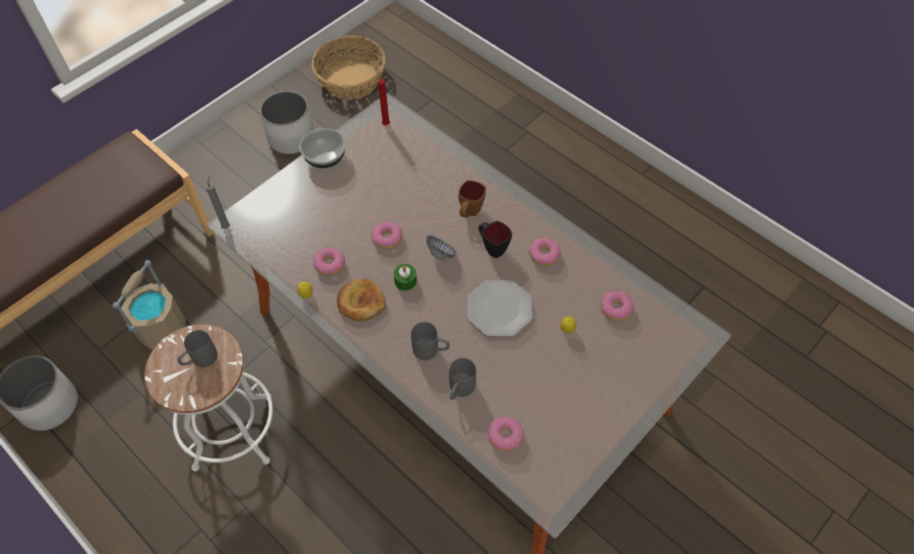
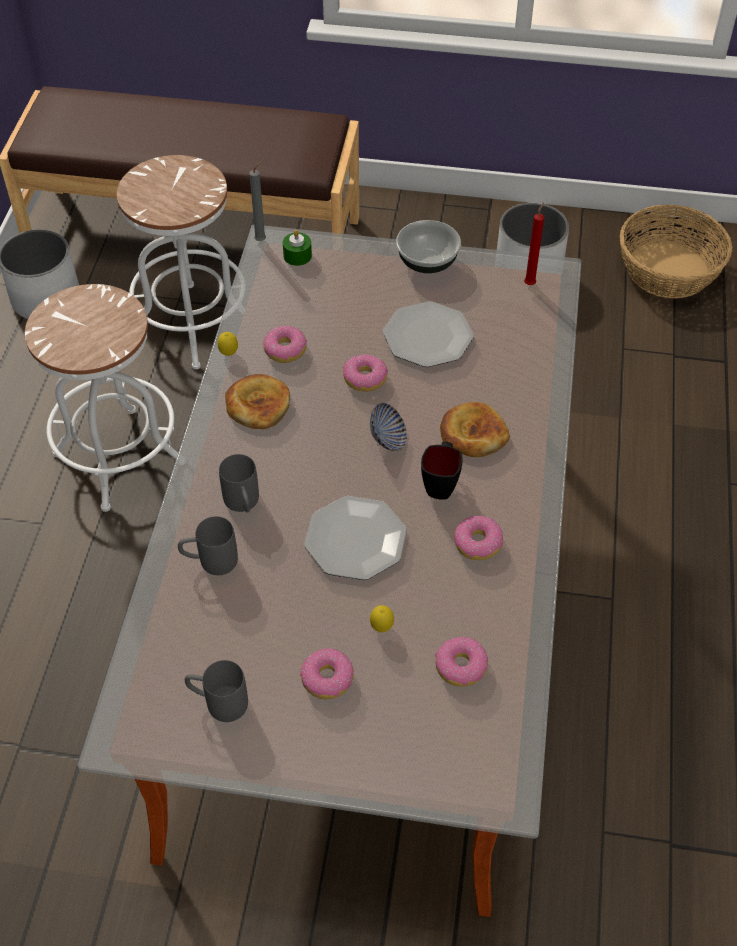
camera: 55 degrees right, 5 degrees down
(162, 329) = (193, 325): beige bucket -> white stool
(200, 360) = (96, 326): grey mug -> grey mug (218, 702)
(382, 191) = (427, 336): none -> plate
(405, 281) = (320, 428): green candle -> green candle (297, 256)
(469, 213) = (473, 433): brown mug -> bread
(505, 436) = (179, 641): donut -> donut (327, 679)

